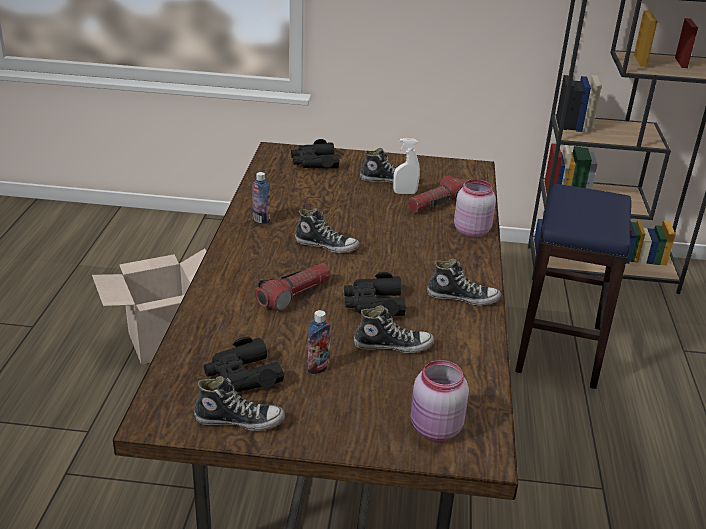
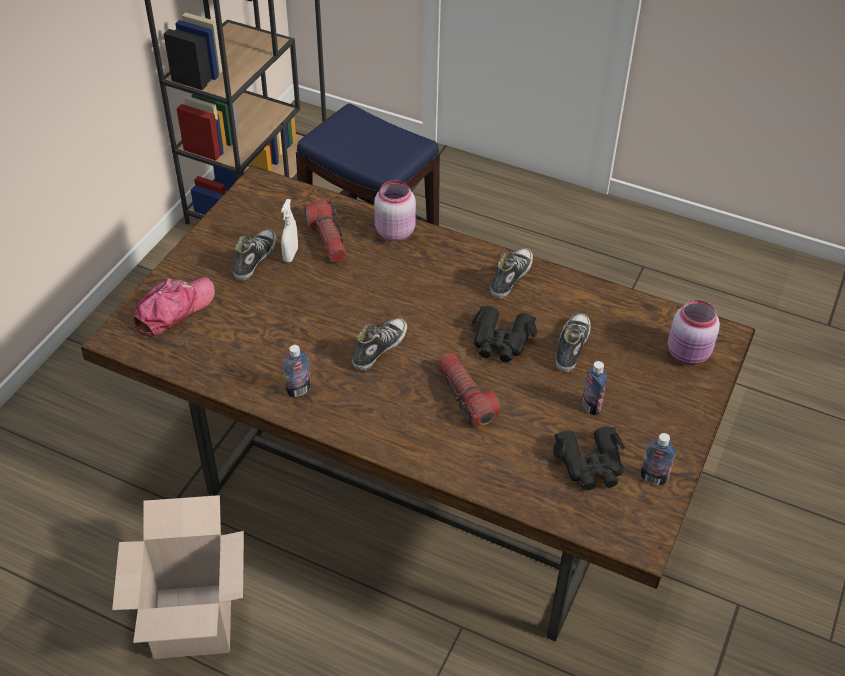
camera: 70 degrees left, 15 degrees up
(239, 420) = (653, 478): shoe -> bottle
(314, 162) = (174, 310): black binoculars -> cap

